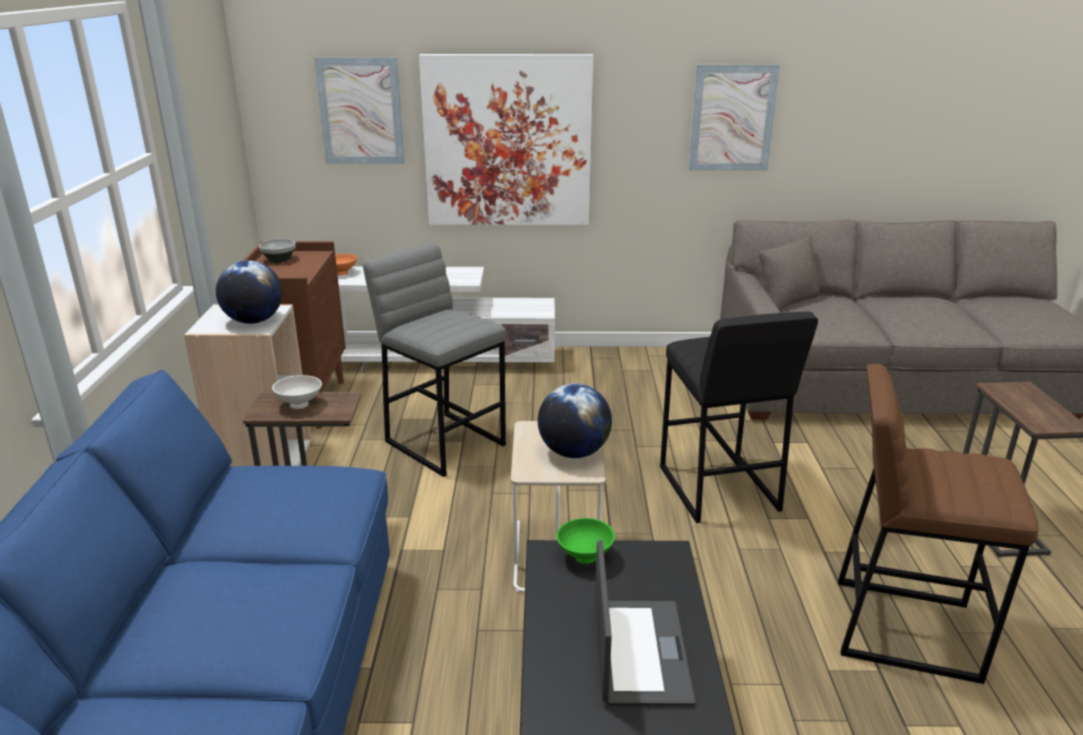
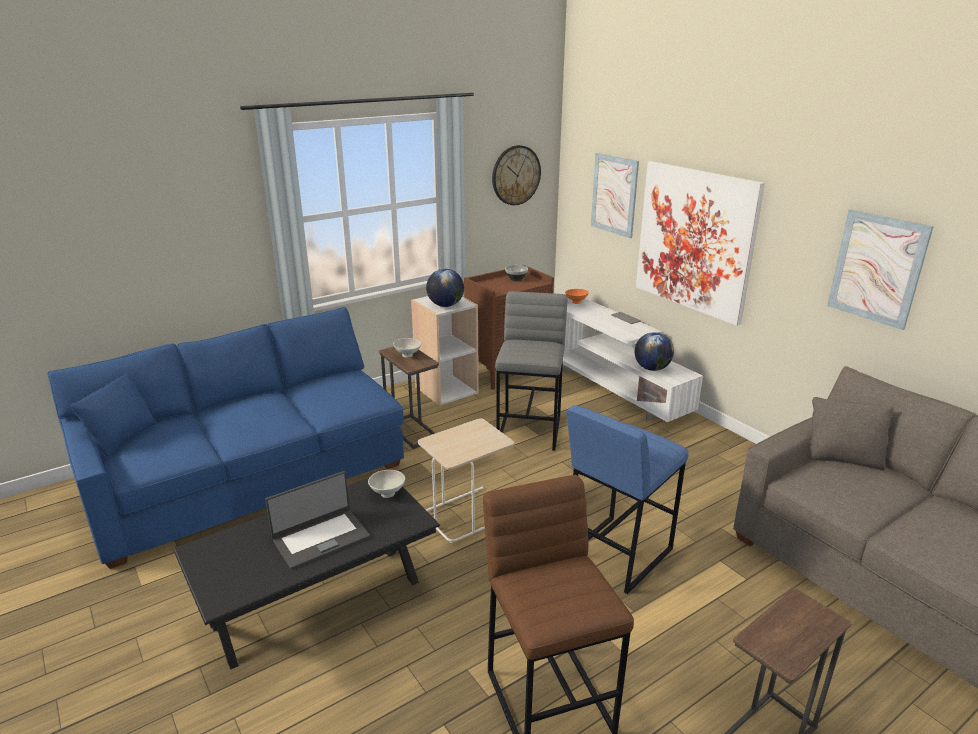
camera: 55 degrees right, 0 degrees up
(209, 107) = (516, 175): none -> wall clock
(574, 452) = (468, 447): globe -> globe (652, 368)
(584, 557) = (386, 493): green bowl -> white bowl
(719, 490) = (616, 555): black stool -> blue stool

